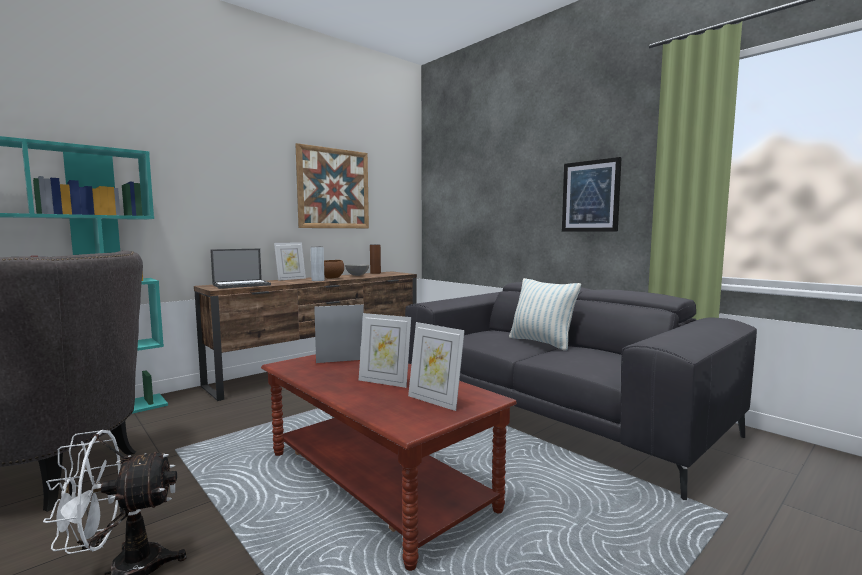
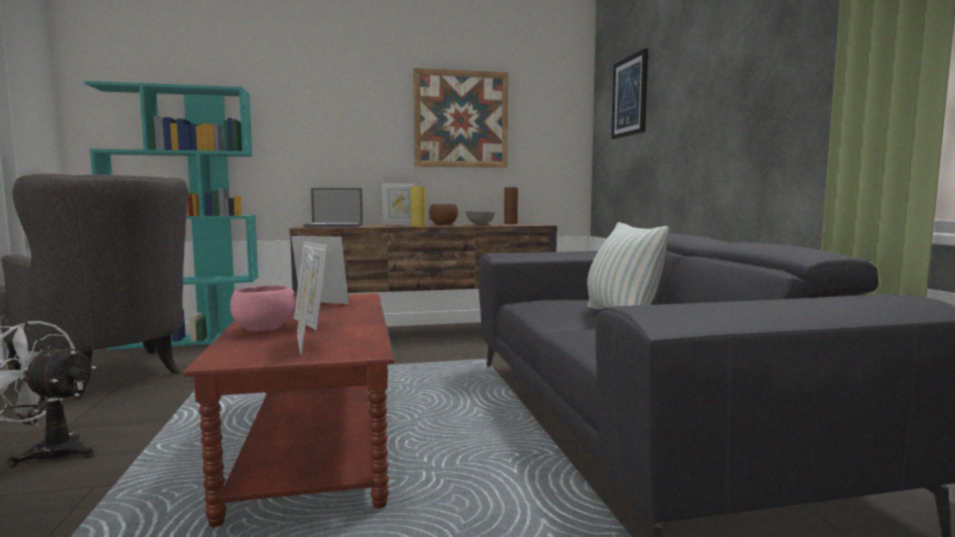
camera: 30 degrees right, 0 degrees up
(318, 280) = (418, 226): grey vase -> yellow vase
(363, 395) = (262, 329): none -> pink bowl
(590, 196) = (763, 95): picture -> picture (630, 96)

